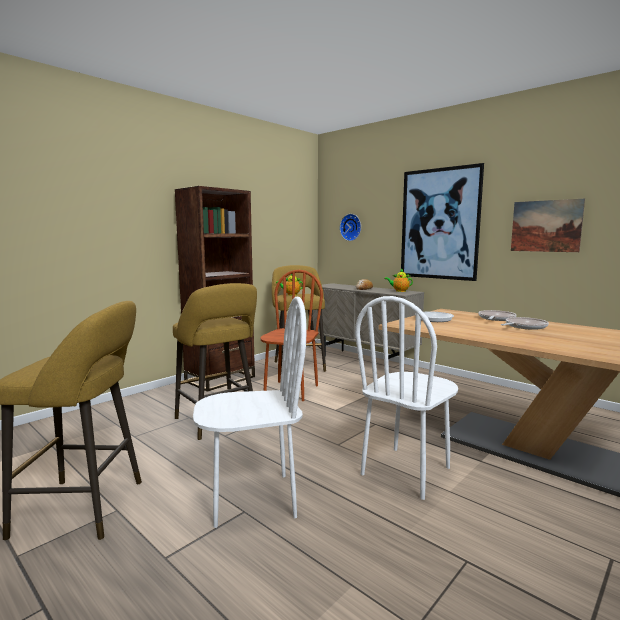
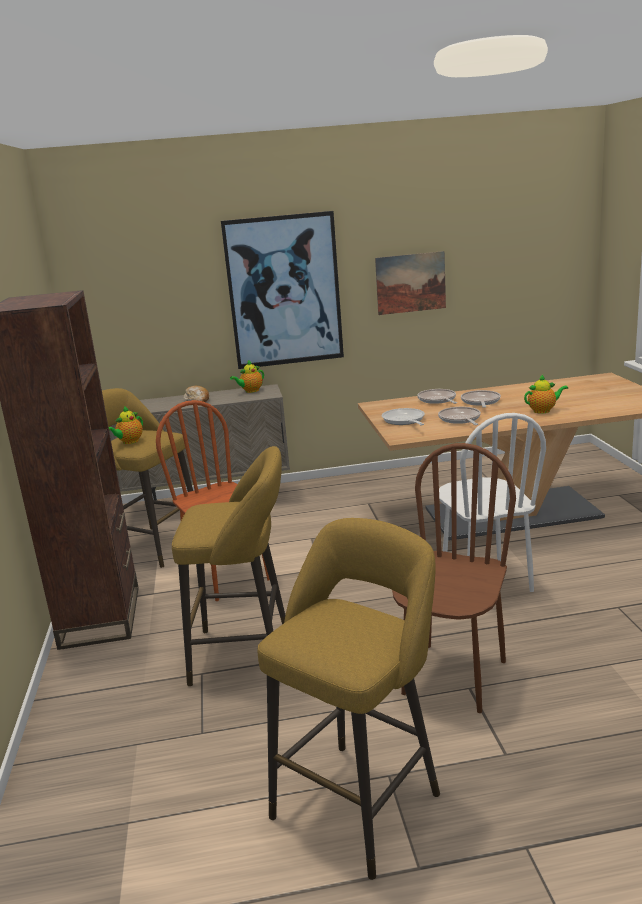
camera: 50 degrees left, 10 degrees up
(253, 499) = (453, 677): white chair -> brown chair
(351, 227) = (134, 308): wall clock -> none
(470, 328) = (460, 419): none -> frying pan
(559, 343) = (543, 410): none -> teapot

